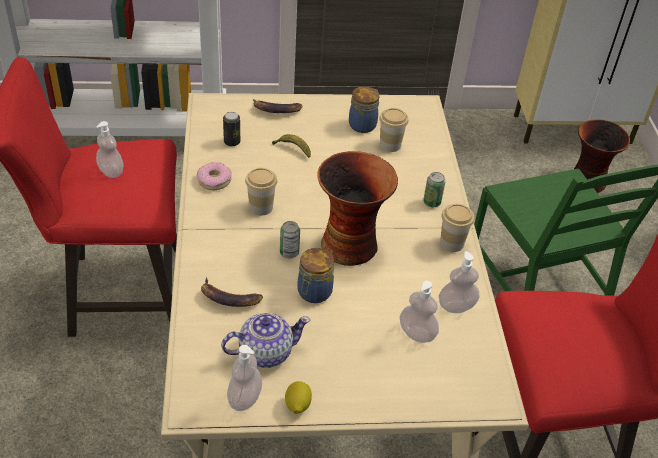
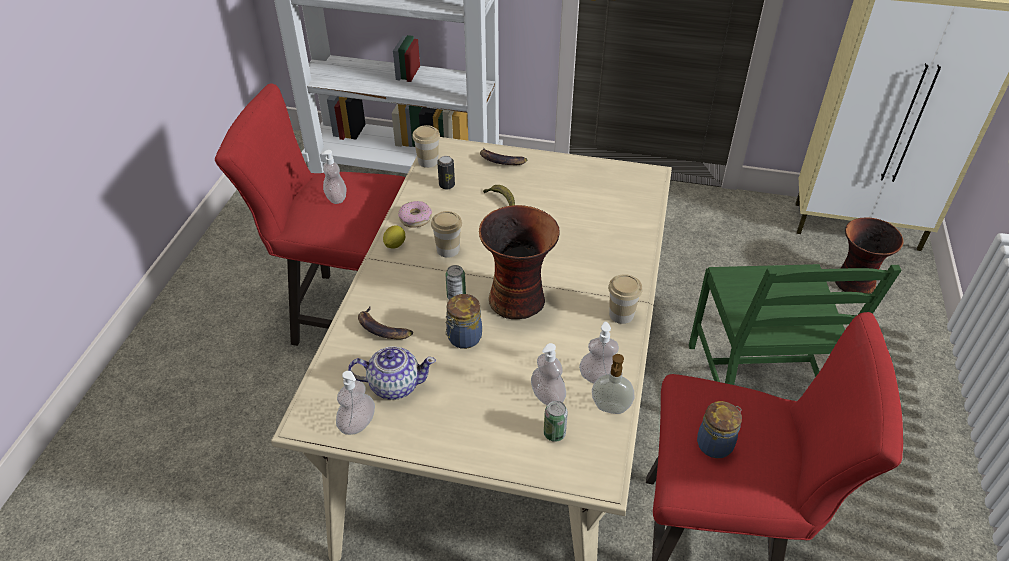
camera: 20 degrees right, 0 degrees up
(297, 405) = (403, 440): lemon -> lemon (394, 245)
(363, 125) = (580, 186): jar -> jar (716, 444)
(390, 145) = (599, 209): cup -> cup (428, 161)
(431, 202) = (618, 271): can -> can (554, 433)
(478, 333) = (610, 408): none -> soap dispenser

